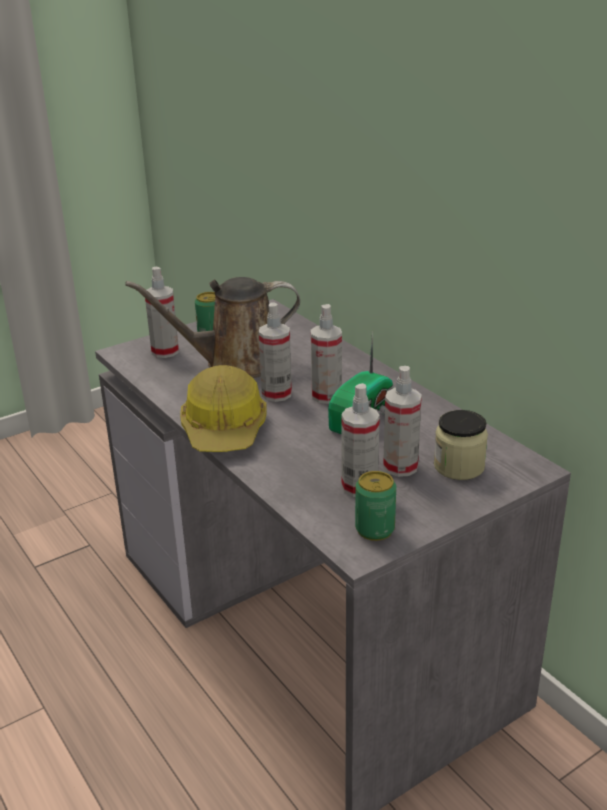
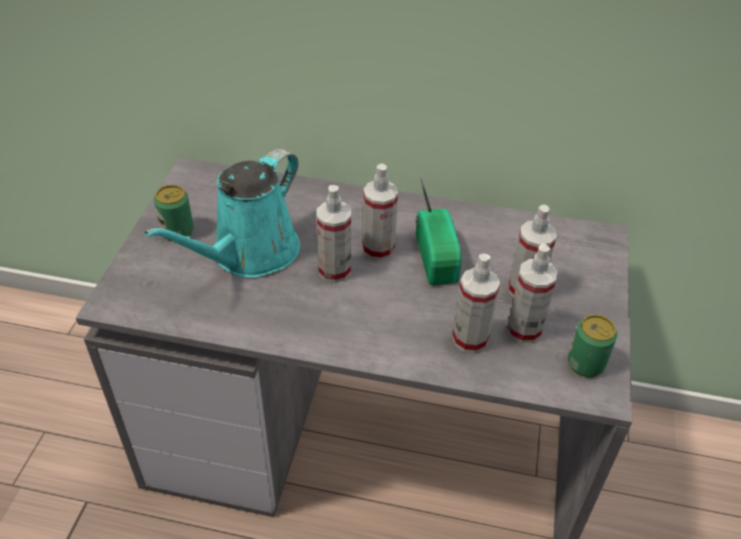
camera: 45 degrees left, 15 degrees up
(165, 351) = (158, 277): spray bottle -> spray bottle (470, 339)
(224, 429) = (344, 337): hard hat -> none
(236, 363) = (250, 254): brown watering can -> turquoise watering can
(459, 466) = (560, 264): jar -> none

